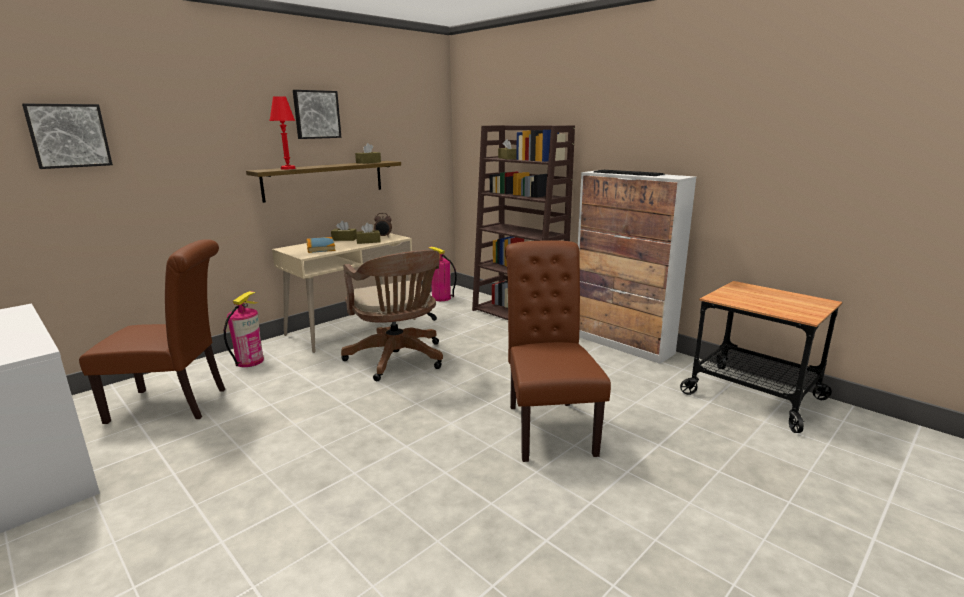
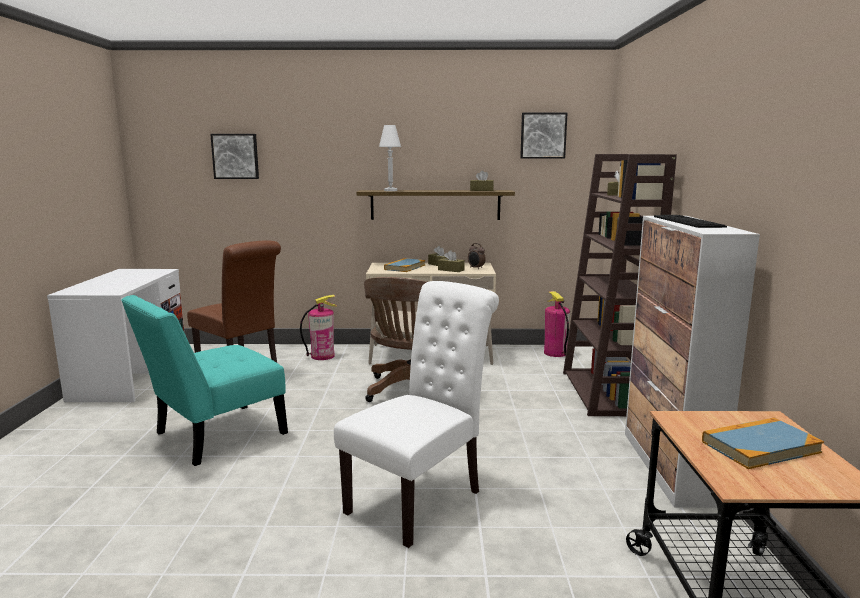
camera: 45 degrees right, 5 degrees down
(288, 168) = (390, 190): red table lamp -> white table lamp
(290, 471) = (214, 436): none -> turquoise chair
(316, 114) = (433, 141): picture -> picture (543, 135)
(547, 425) = (421, 498): brown chair -> white chair
(769, 298) = (760, 447): none -> book

